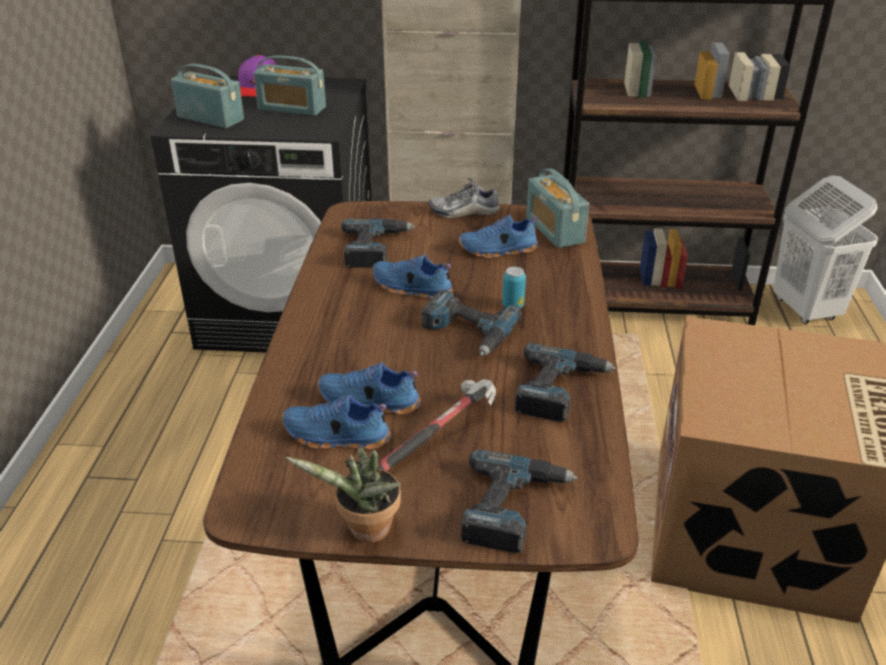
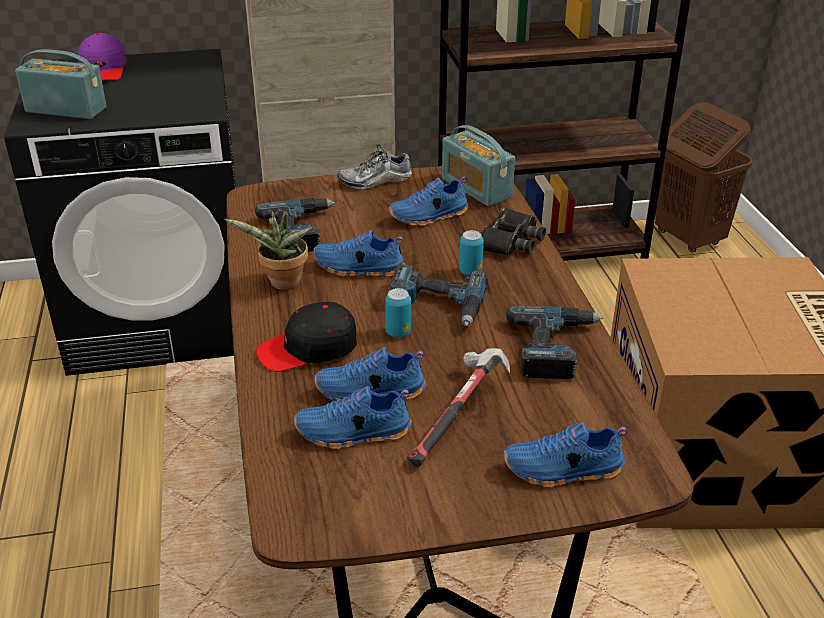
camera: 15 degrees left, 0 degrees up
(292, 108) = (155, 89): radio -> none
(333, 354) = (308, 349): none -> black cap
(365, 532) = (430, 523): potted plant -> potted plant (282, 284)
(420, 352) = (398, 332): none -> can
(513, 508) = (563, 471): power drill -> blue shoe
(563, 282) = (509, 240): none -> black binoculars
(805, 310) = (688, 239): white laundry basket -> brown laundry basket

